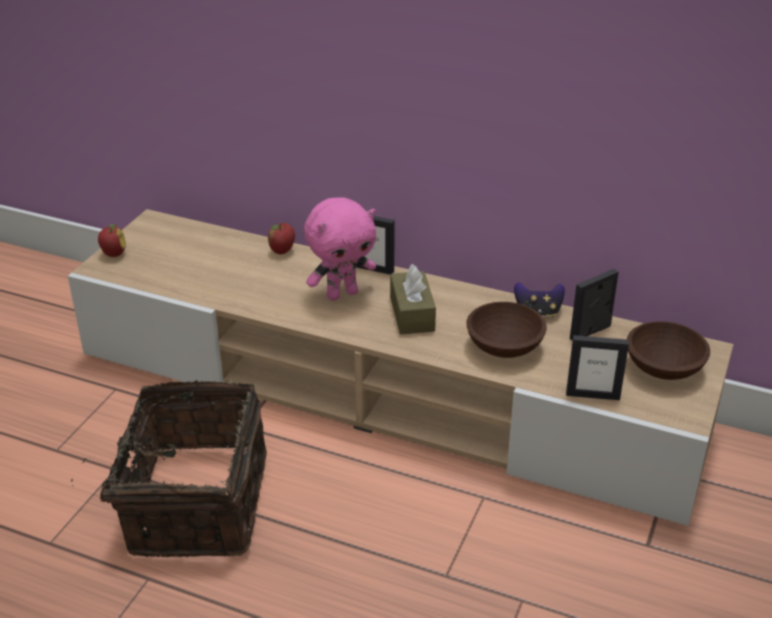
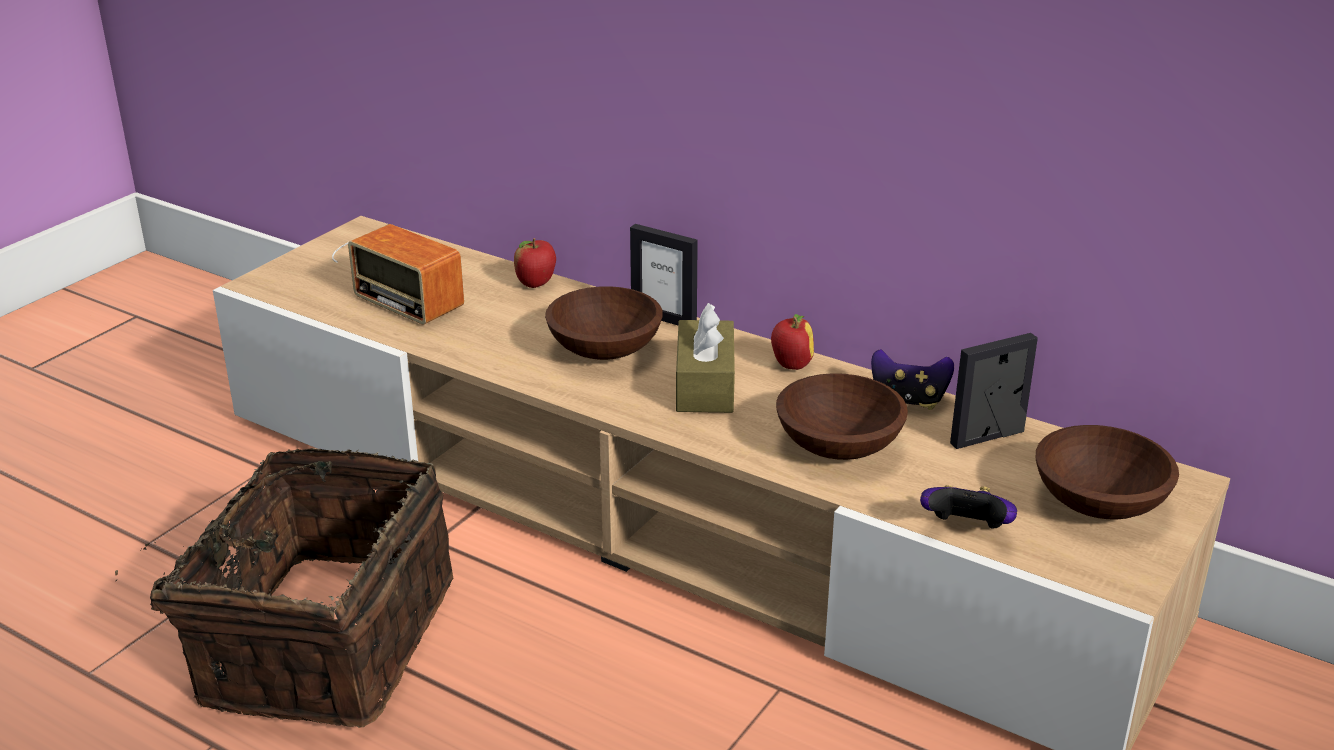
camera: 10 degrees right, 5 degrees down
(113, 254) = (289, 268): apple -> apple (791, 365)
(190, 251) = (400, 274): none -> radio
(342, 294) = (605, 348): pink plush toy -> brown bowl
(592, 395) = (966, 530): picture frame -> game controller

